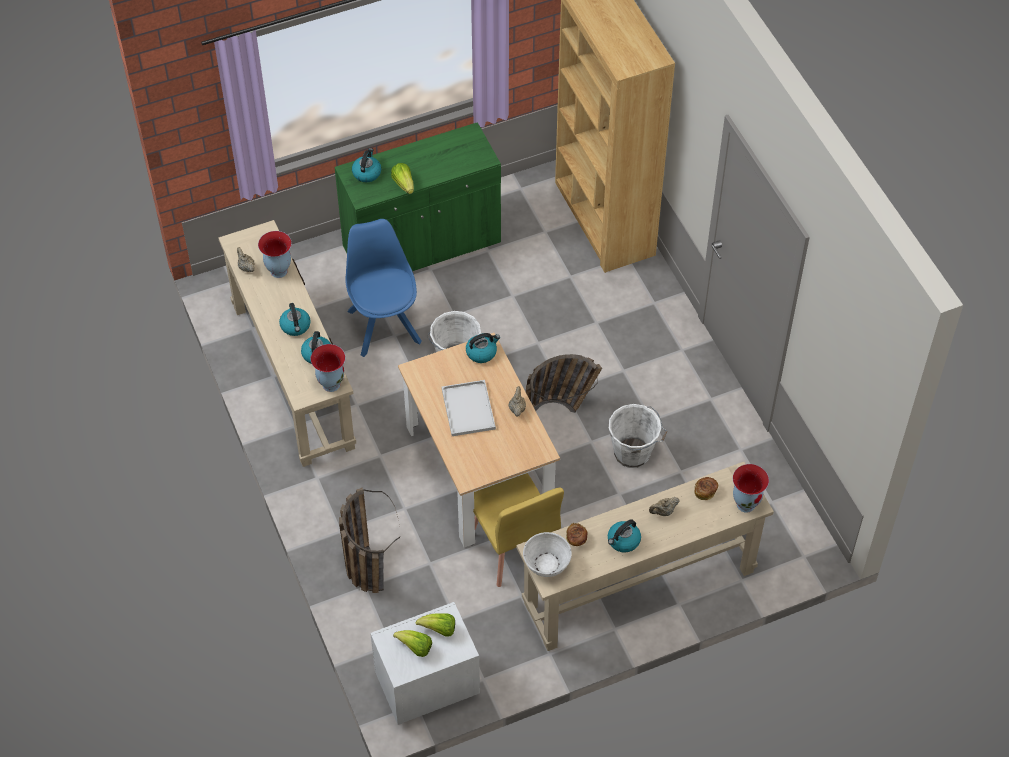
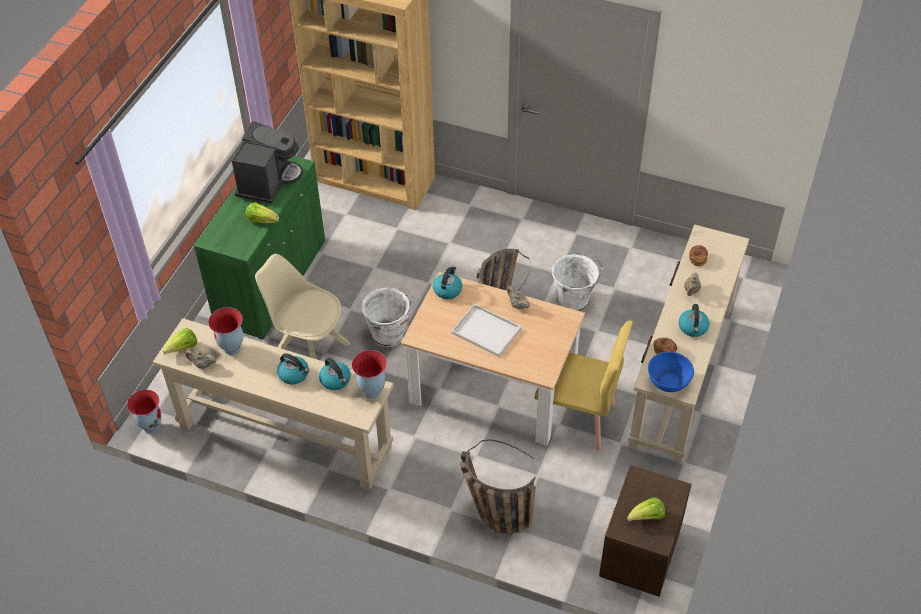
camera: 45 degrees left, 5 degrees down
(367, 173) = (224, 232): kettle -> none
(384, 324) = (308, 351): blue chair -> beige chair
(425, 686) = (638, 556): white nightstand -> brown nightstand
(439, 629) = (645, 491): lettuce -> lettuce (183, 348)
(446, 154) = (268, 181): none -> coffee machine
(546, 564) = (668, 382): white bowl -> blue bowl
(746, 504) = (729, 247): vase -> vase (151, 426)

